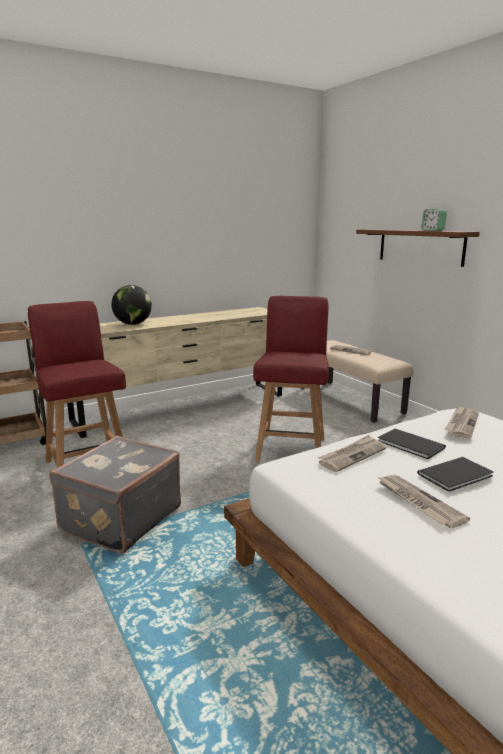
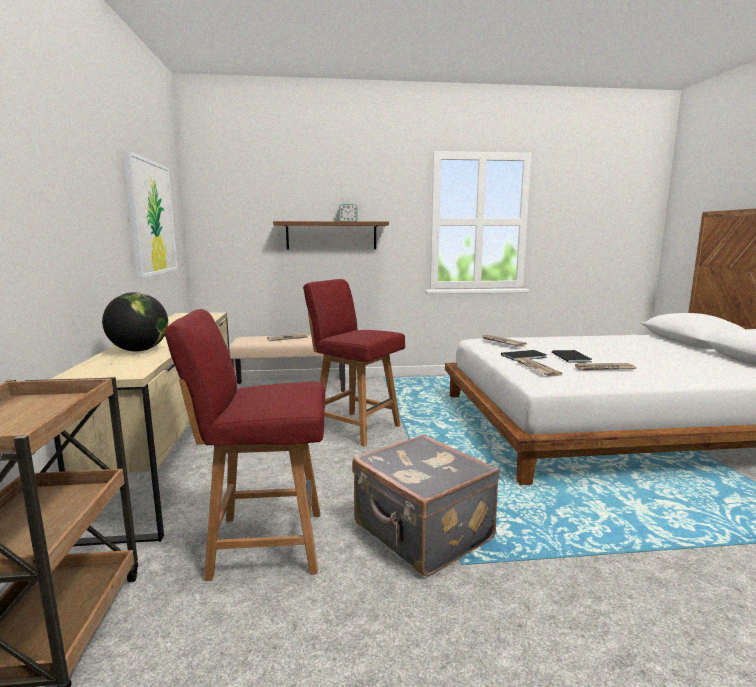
camera: 65 degrees left, 5 degrees down
(238, 228) = (151, 218): none -> picture

